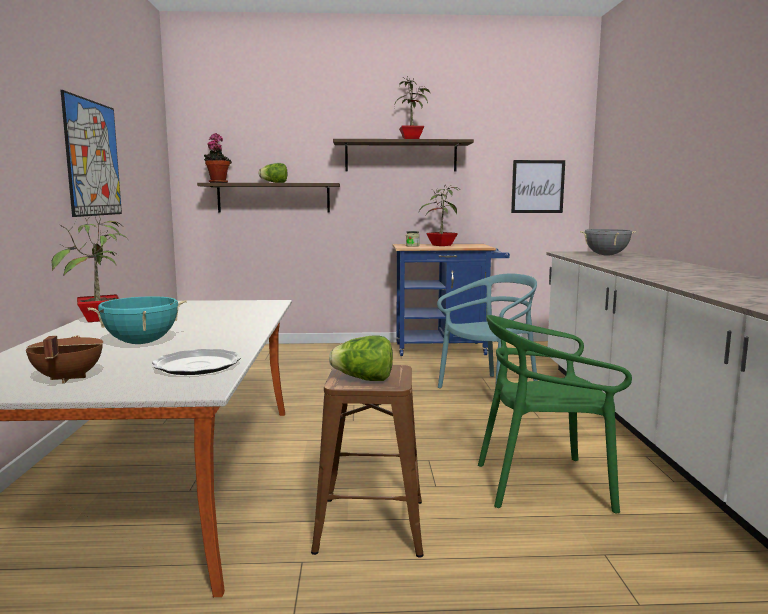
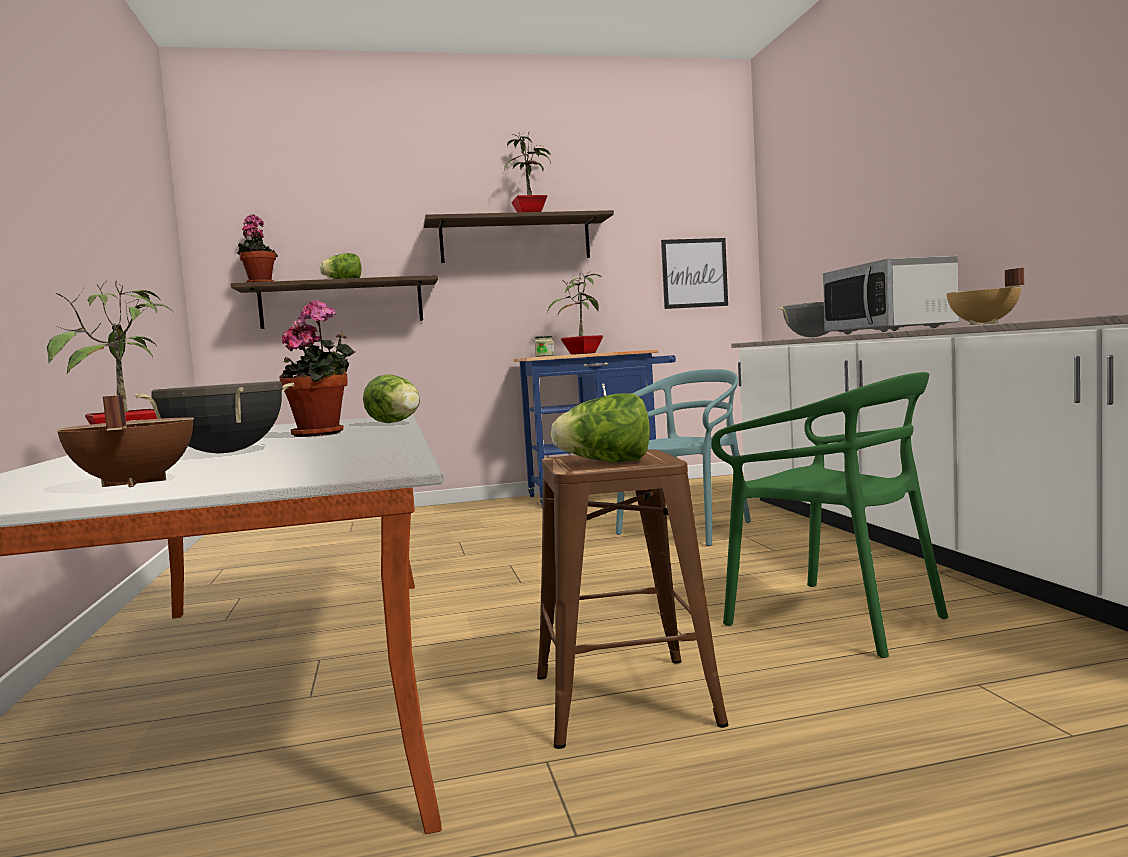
camera: 10 degrees left, 5 degrees down
(93, 158) = (85, 224): picture -> none
(142, 343) = (226, 452): turquoise cooking pot -> black cooking pot
(197, 365) = (348, 456): plate -> none
(214, 324) = (323, 433): none -> potted plant
(267, 315) = (396, 423): none -> lettuce
(543, 484) = (834, 618): green chair -> green chair turned 120 degrees counterclockwise
(654, 263) = (888, 331): none -> microwave
(691, 283) = (982, 324): none -> beige cooking pot

